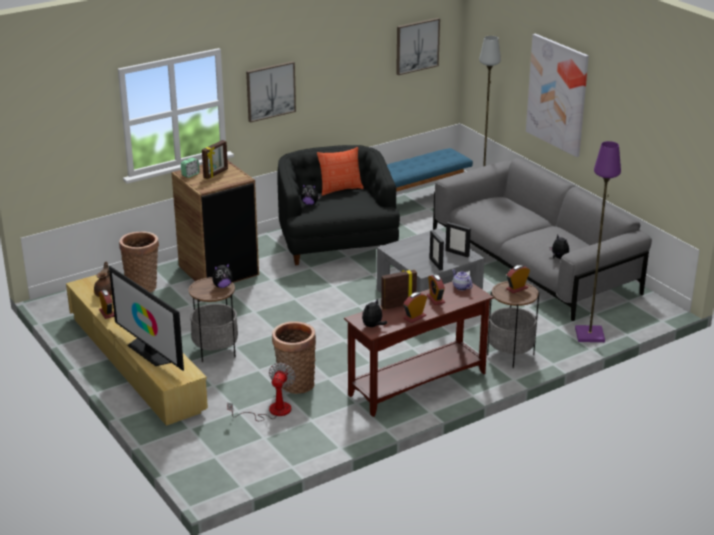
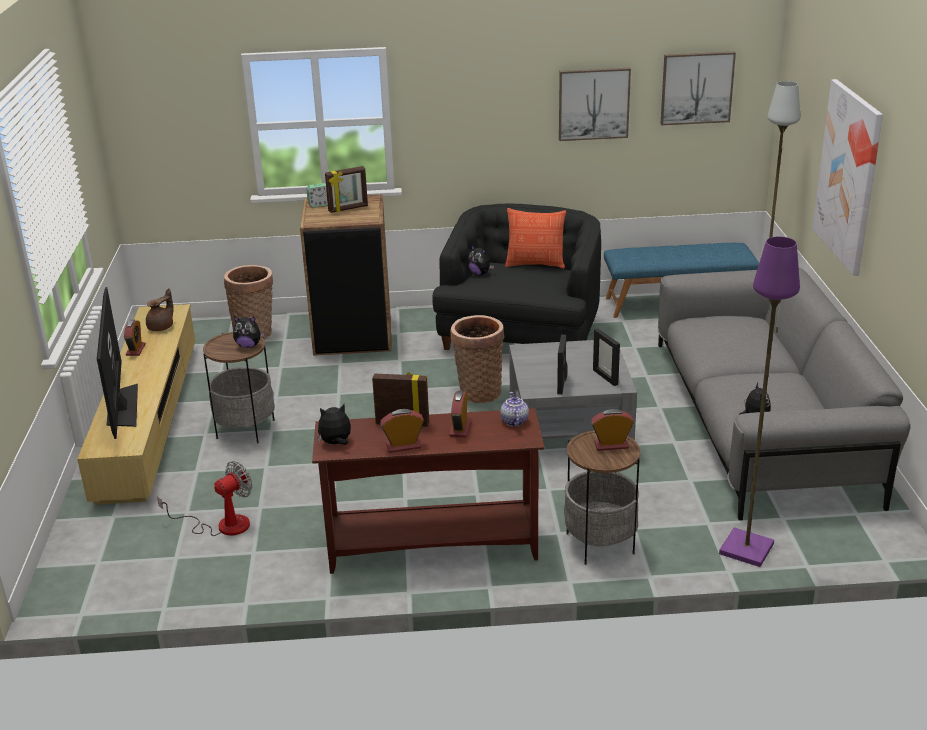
camera: 30 degrees right, 0 degrees up
(270, 91) = (460, 117): picture -> picture (593, 104)
(295, 384) = (286, 497): basket -> basket (478, 391)

